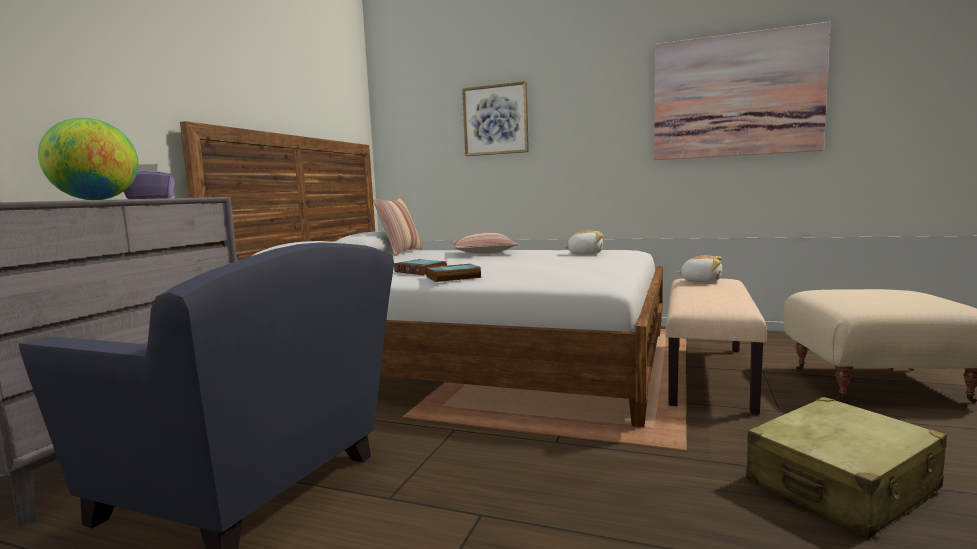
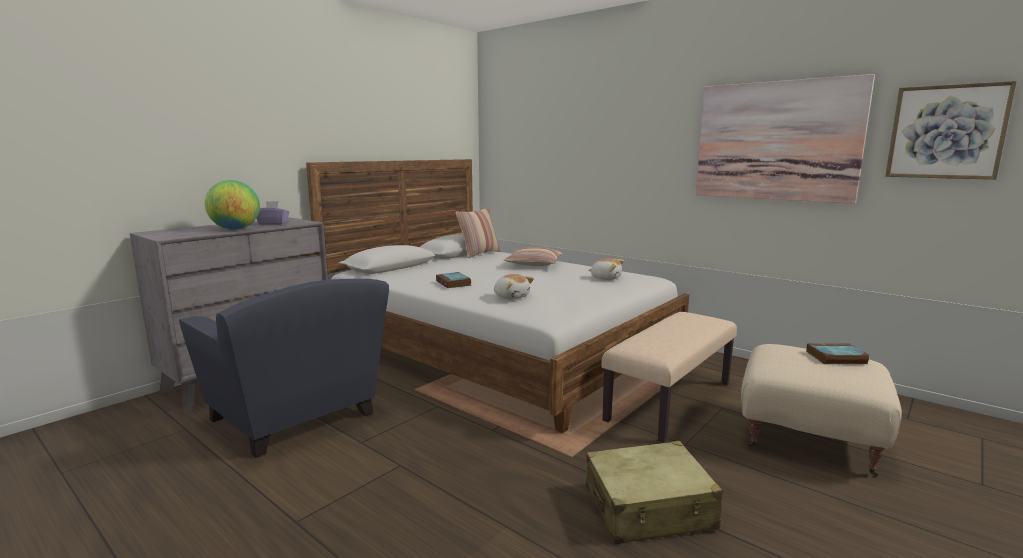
camera: 20 degrees right, 5 degrees up
(452, 277) = (461, 294): book -> book (835, 358)
(495, 120) = (570, 145): picture -> picture (946, 132)
(701, 281) = (687, 319): plush toy -> plush toy (511, 297)

